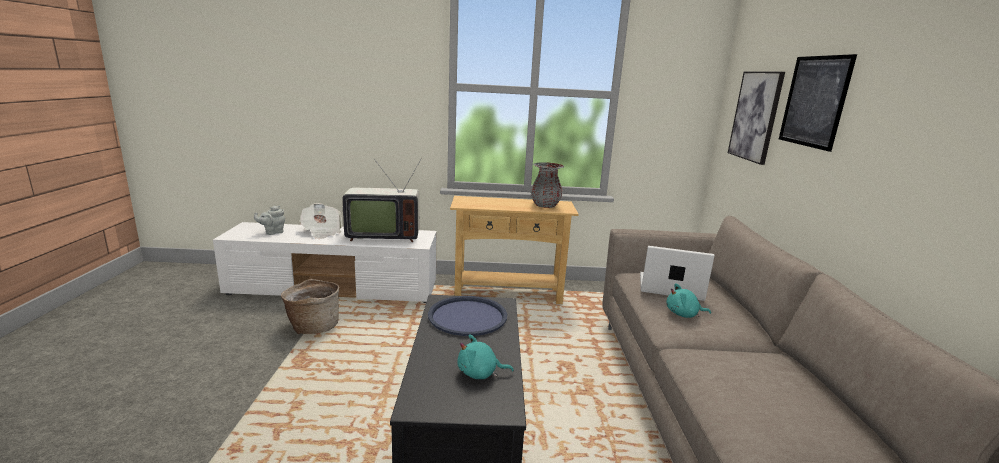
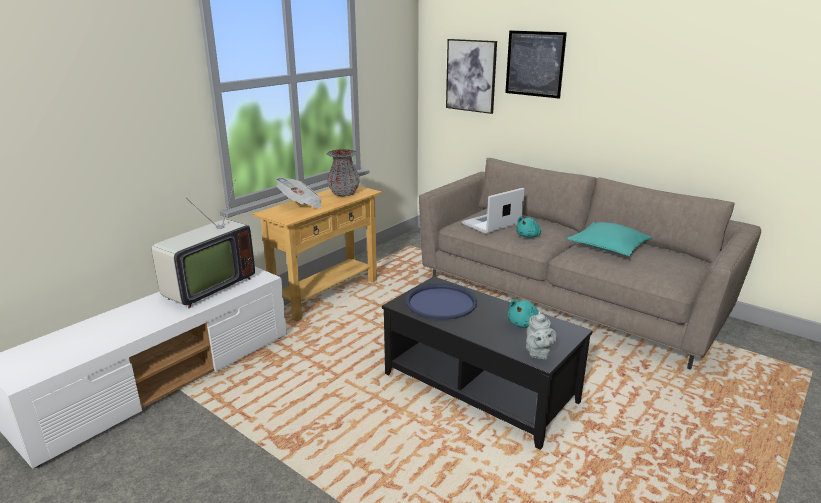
camera: 50 degrees left, 5 degrees up
(273, 232) = (68, 347): grey teapot -> grey teapot (538, 353)
(313, 326) = (227, 417): basket -> none
(322, 232) = (129, 316): newspaper -> newspaper (301, 204)
(767, 374) = (609, 247): none -> turquoise pillow

